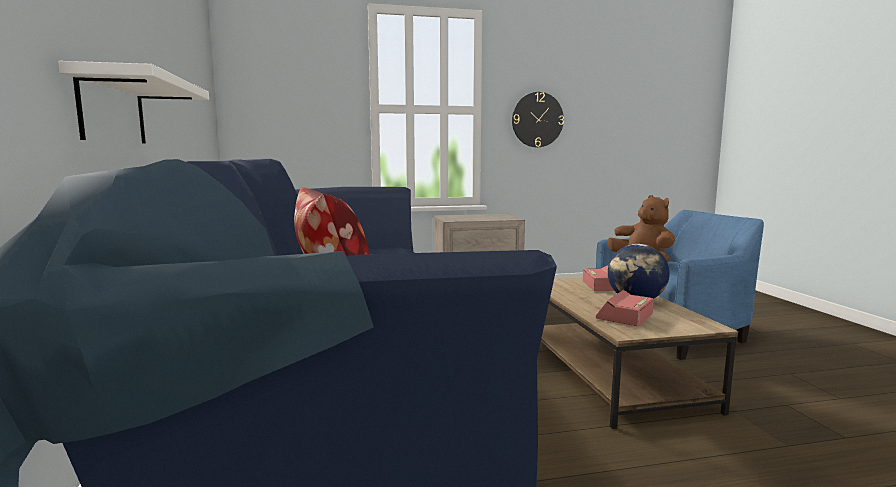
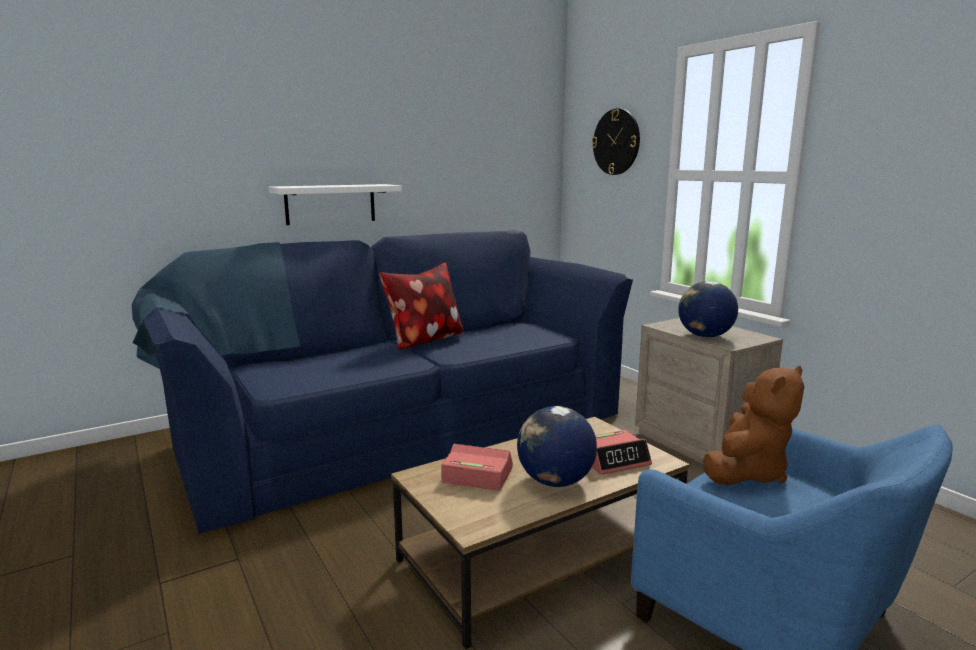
camera: 70 degrees right, 5 degrees up
(488, 218) = (704, 336): none -> globe
(537, 120) = (894, 195): wall clock -> wall clock (616, 142)

